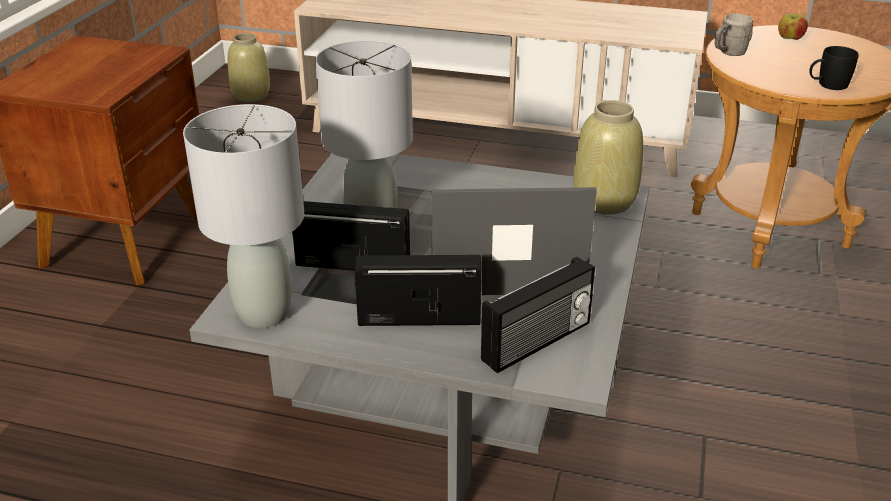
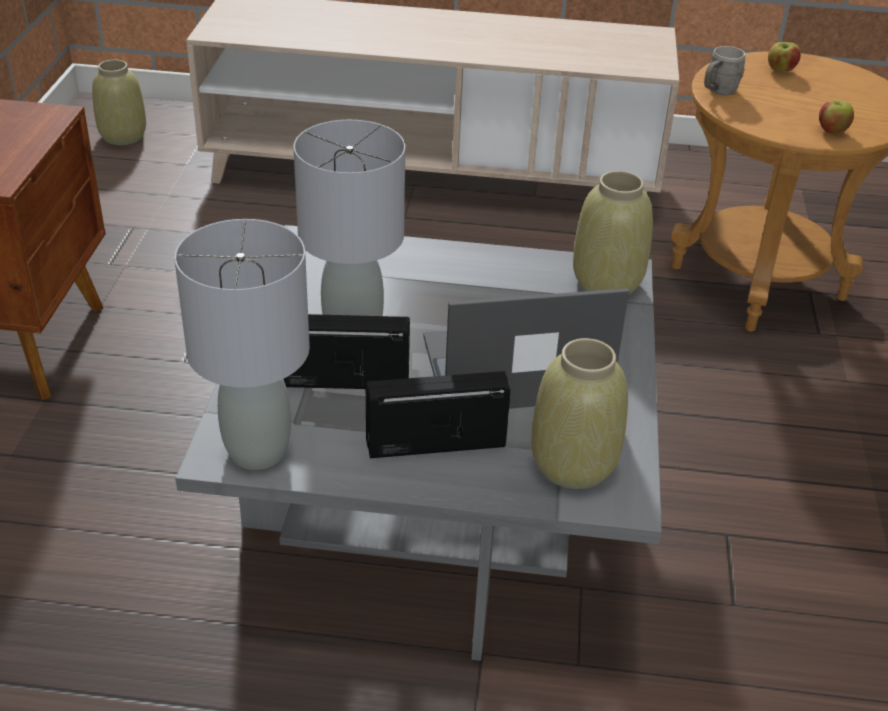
camera: 10 degrees left, 5 degrees up
(538, 343) = (573, 464): radio -> beige vase
(827, 85) = (831, 131): black mug -> apple

